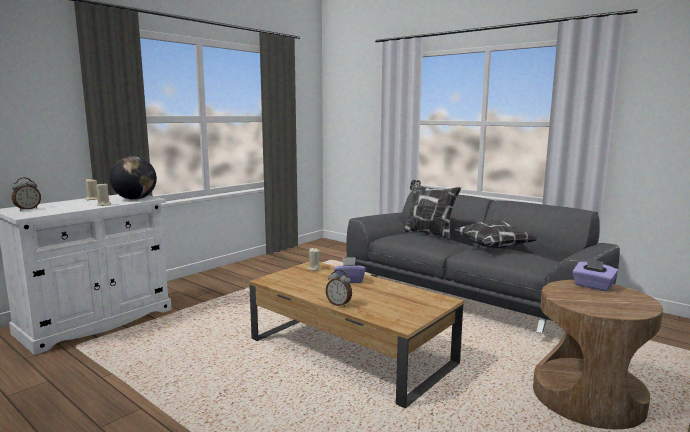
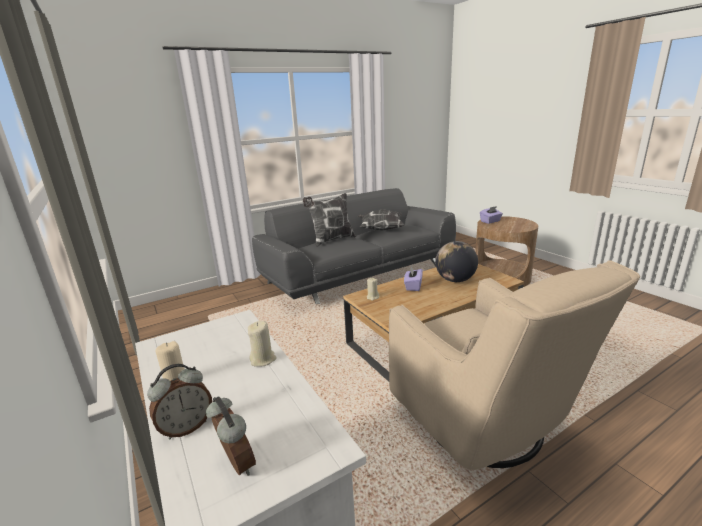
camera: 70 degrees left, 10 degrees up
(135, 199) = (227, 334): globe -> globe (455, 280)
(200, 386) = (486, 425): none -> beige armchair
(339, 304) = (467, 295): alarm clock -> alarm clock (186, 427)

